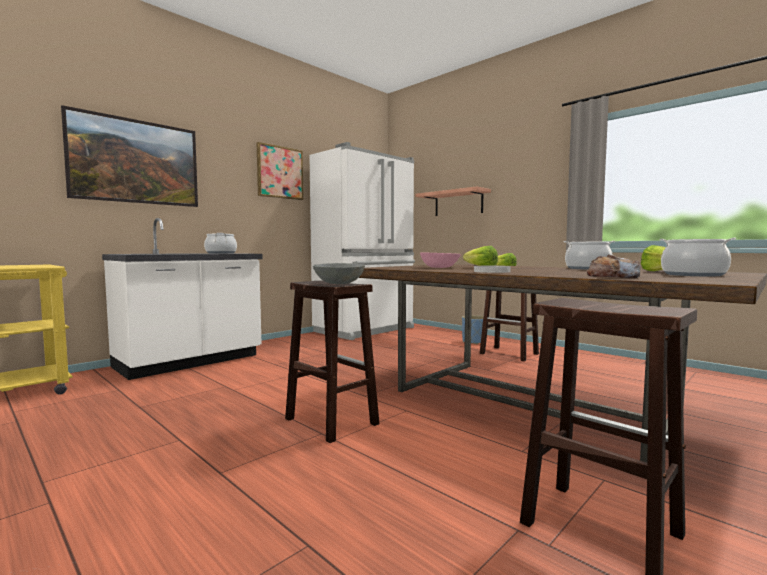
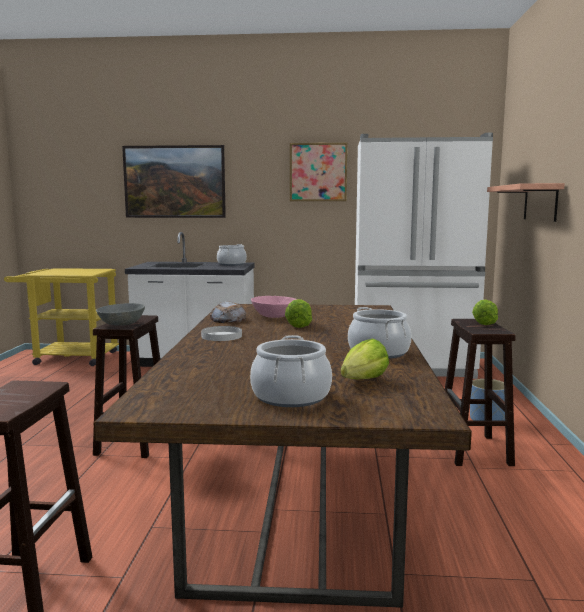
camera: 50 degrees right, 5 degrees up
(613, 277) = (184, 373): bread -> bread (228, 319)

